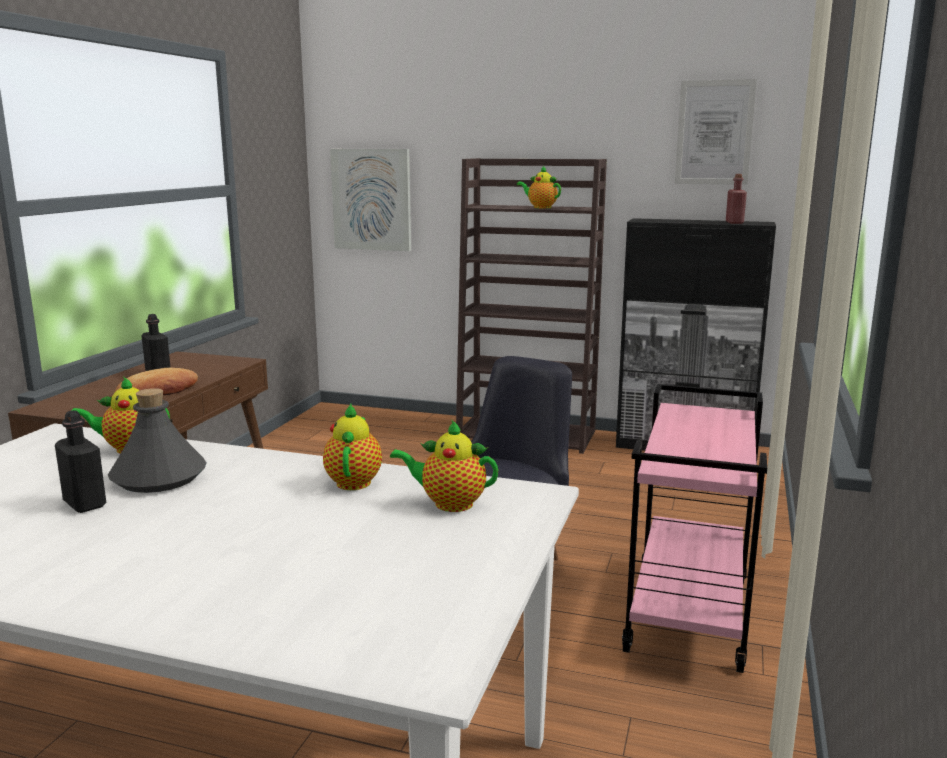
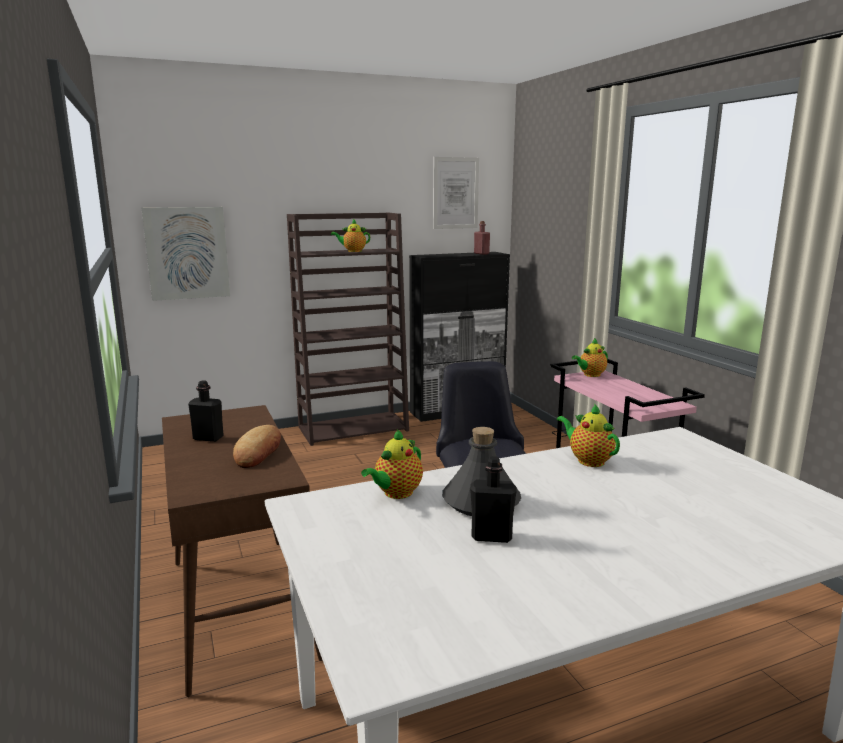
camera: 40 degrees left, 0 degrees up
(449, 503) = (662, 454): teapot -> teapot (590, 375)

